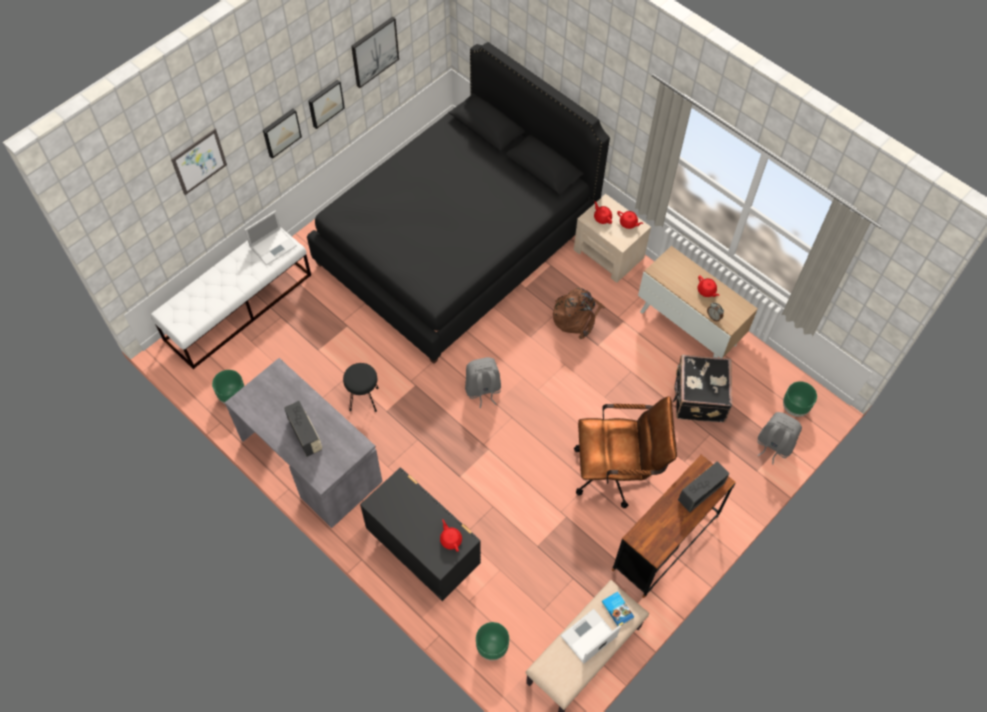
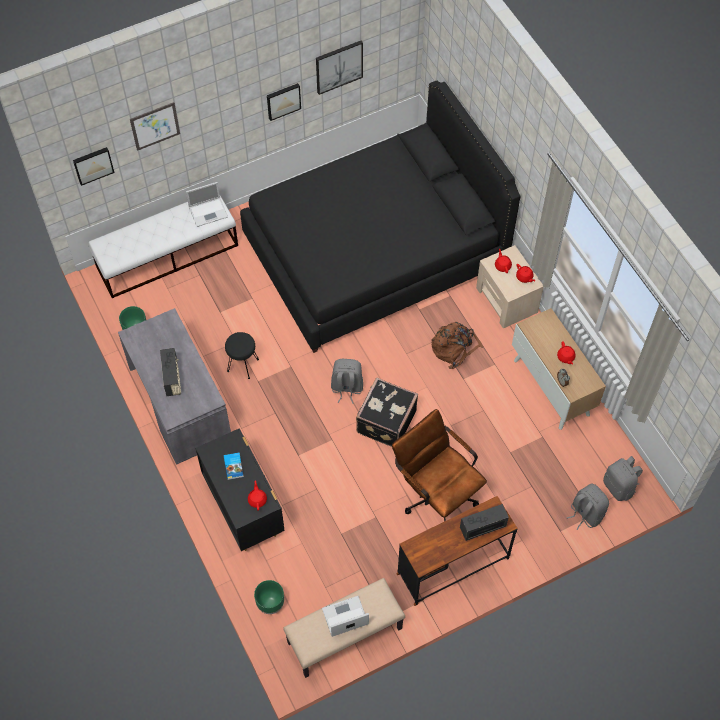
camera: 20 degrees right, 0 degrees up
(281, 132) = (236, 117): picture -> picture (93, 165)
(617, 472) = (435, 493): brown office chair -> brown office chair turned 150 degrees counterclockwise
(618, 609) = (378, 603): book -> book (234, 466)
(698, 398) = (534, 452): black suitcase -> black suitcase (385, 421)
(795, 408) = (619, 487): green planter -> grey backpack

